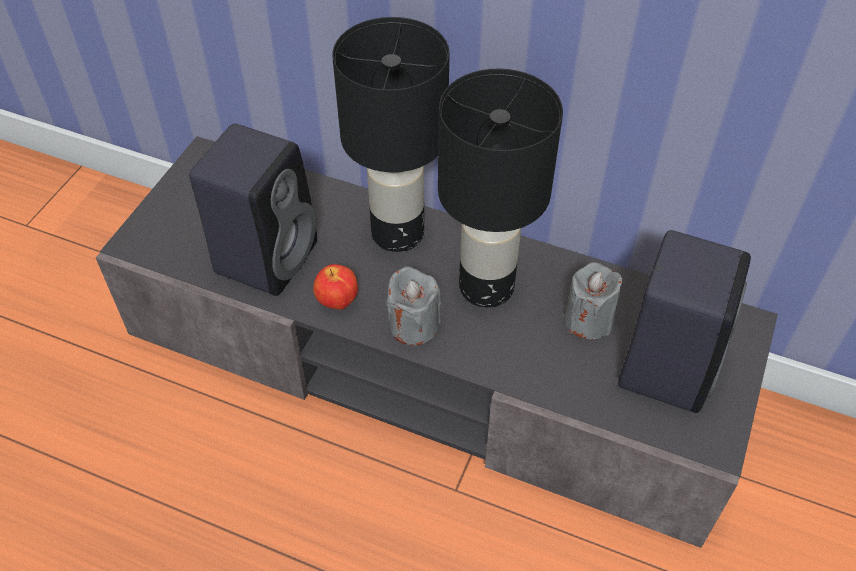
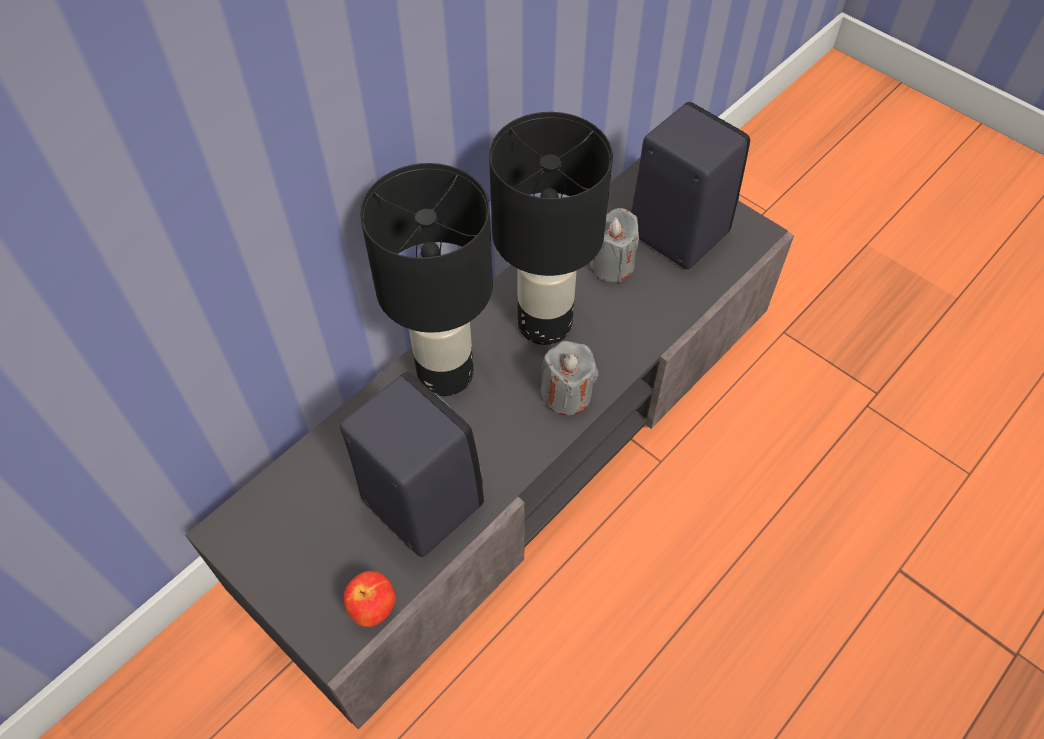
camera: 70 degrees left, 5 degrees up
(337, 302) = (512, 451): apple -> apple (374, 609)

